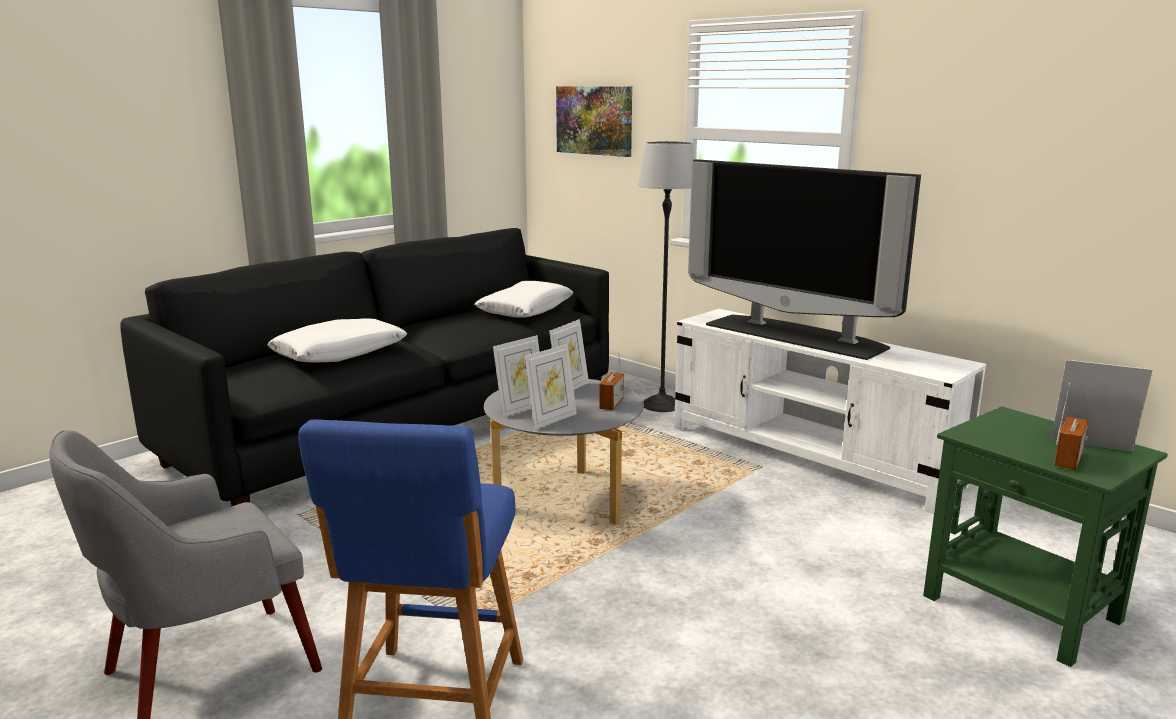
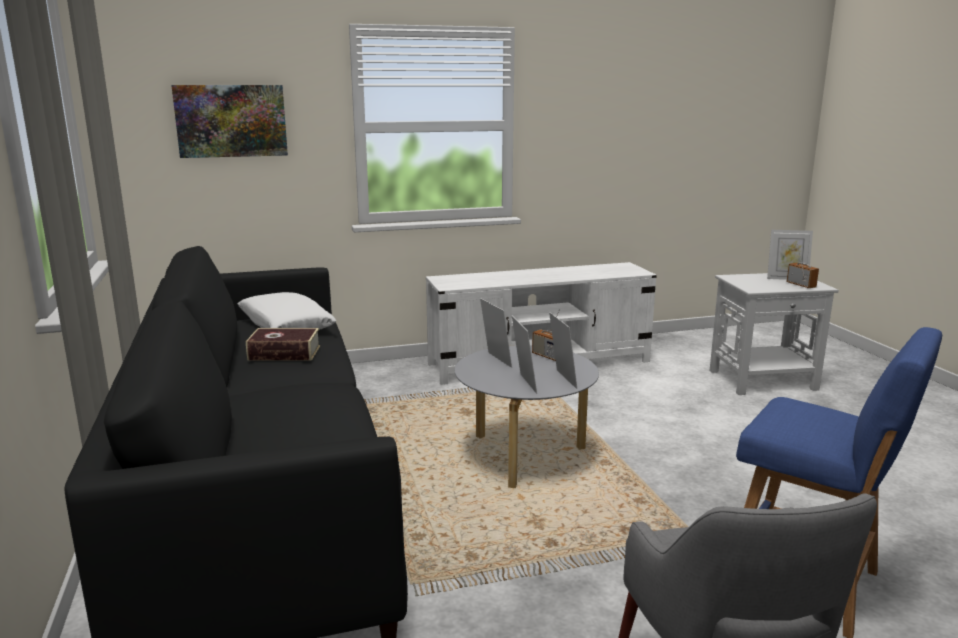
camera: 60 degrees left, 0 degrees up
(339, 353) = (301, 415): white pillow -> none
(458, 323) = (284, 353): none -> book
(662, 405) = (390, 375): floor lamp -> none
(796, 335) = (524, 276): television -> none
(1023, 609) = (763, 380): green side table -> white side table
(1091, 448) = (786, 278): picture frame -> picture frame turned 135 degrees counterclockwise

